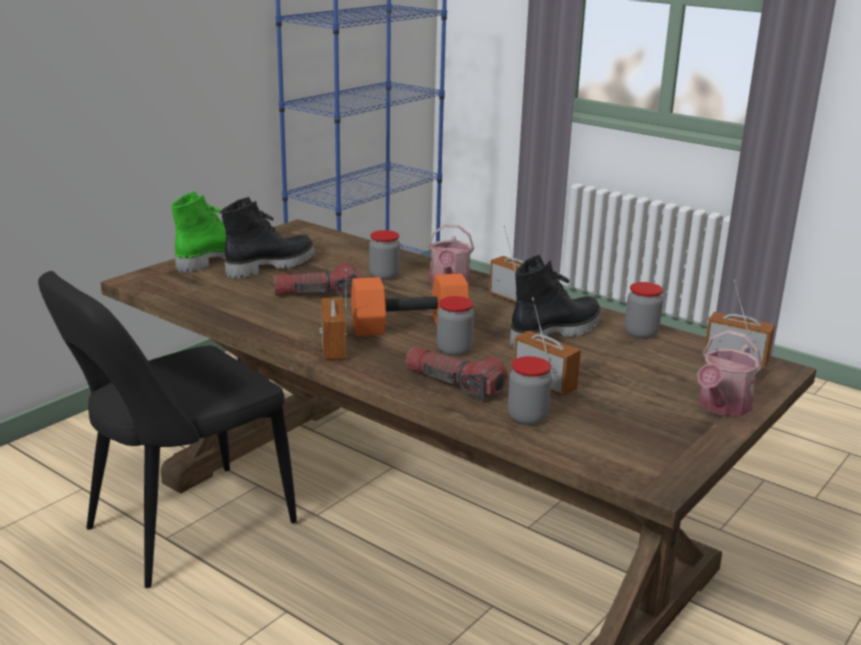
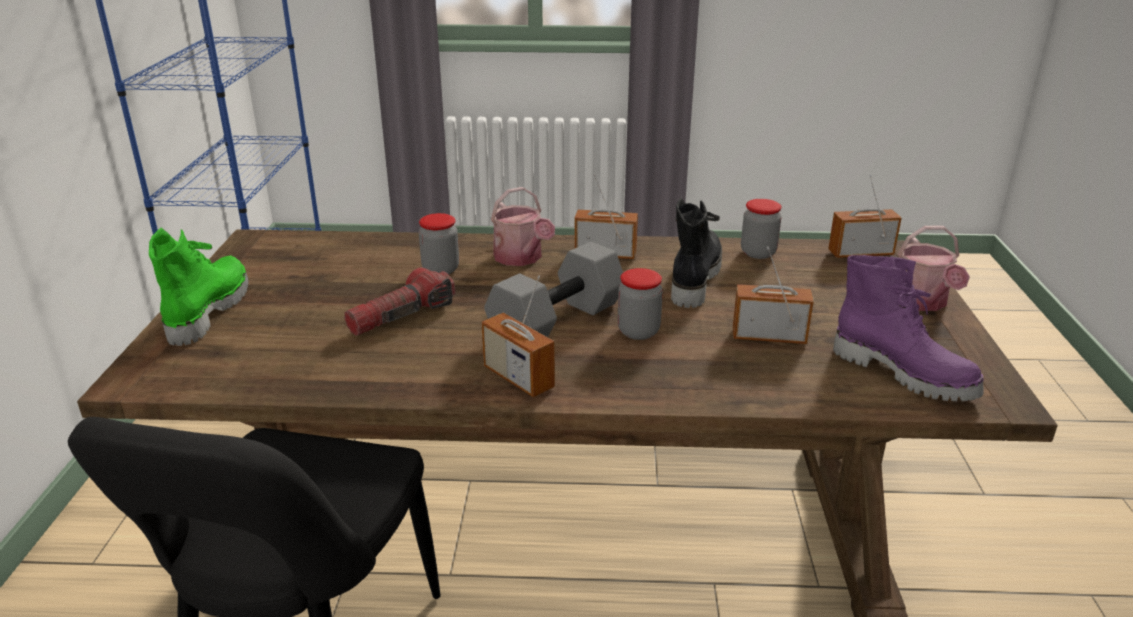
camera: 35 degrees left, 5 degrees up
(269, 266) = (290, 300): black boot -> none
(408, 328) = (557, 323): orange dumbbell -> grey dumbbell
(454, 384) = (698, 371): flashlight -> none
(527, 417) = (812, 380): jar -> none
(609, 439) = (904, 373): none -> purple boot

